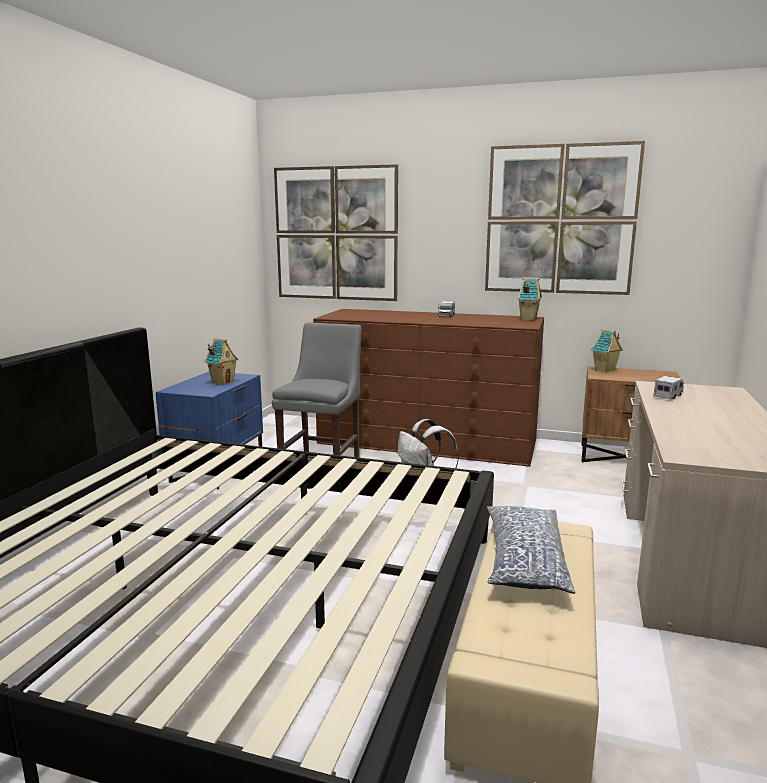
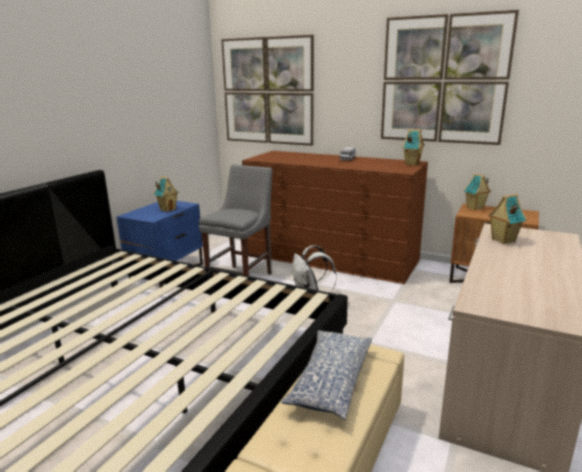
camera: 10 degrees right, 5 degrees up
(668, 396) = (502, 240): toy truck -> toy house

